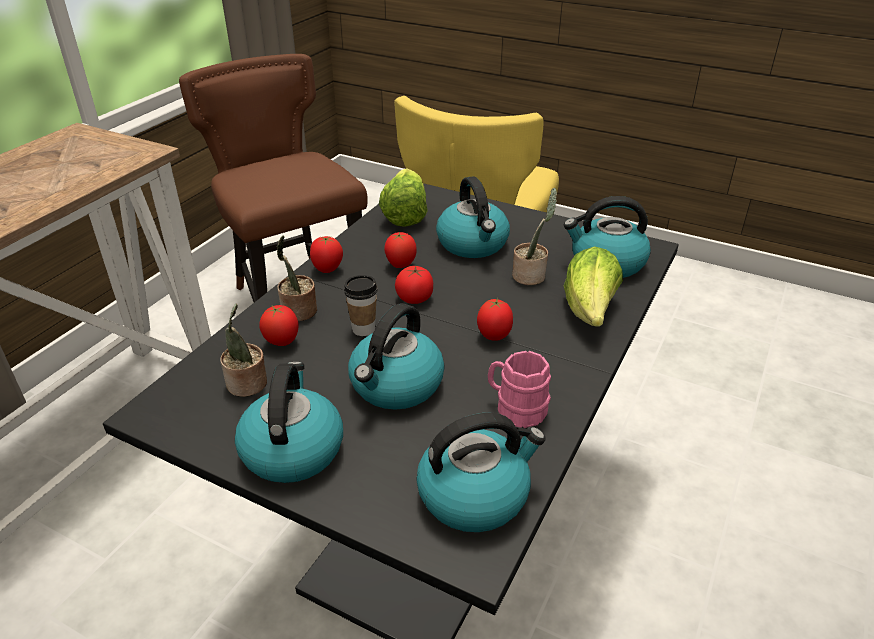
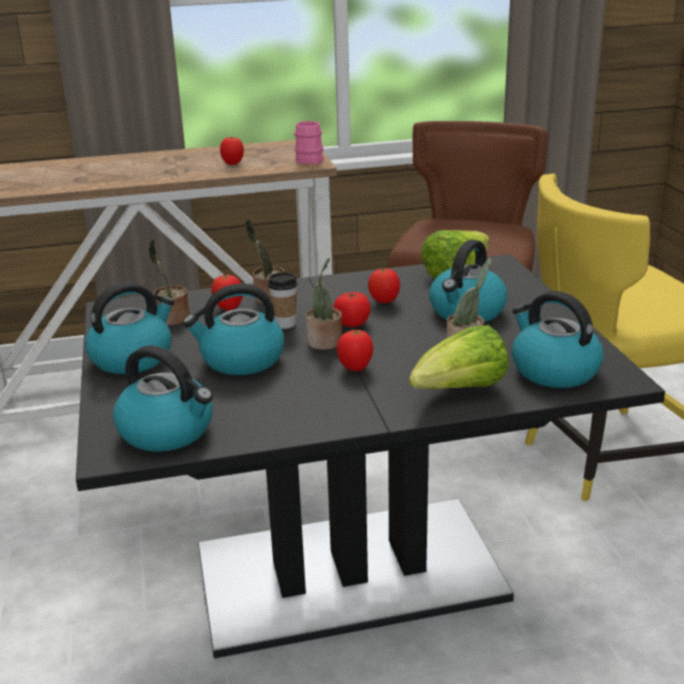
camera: 50 degrees right, 10 degrees down
(327, 270) = (332, 284): tomato -> tomato (233, 164)
(429, 328) = (325, 343): none -> potted plant
(515, 409) = (280, 410): pink mug -> pink mug (309, 159)

